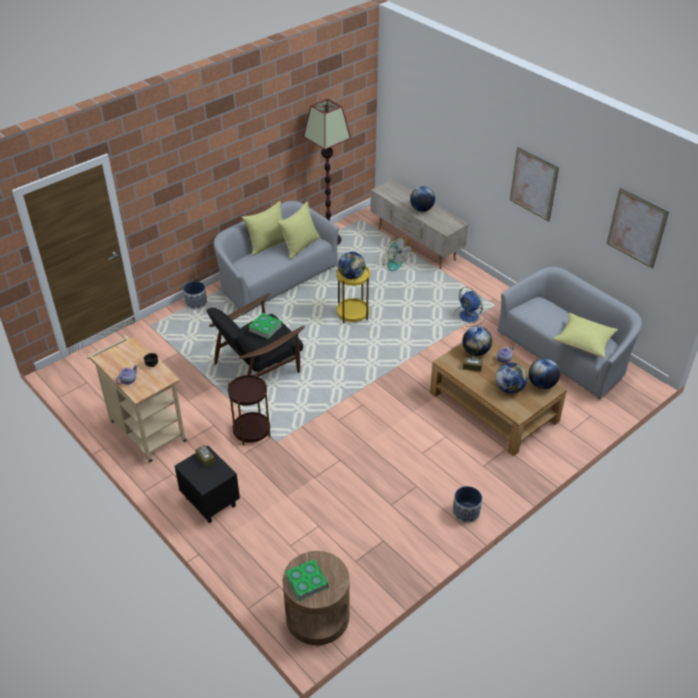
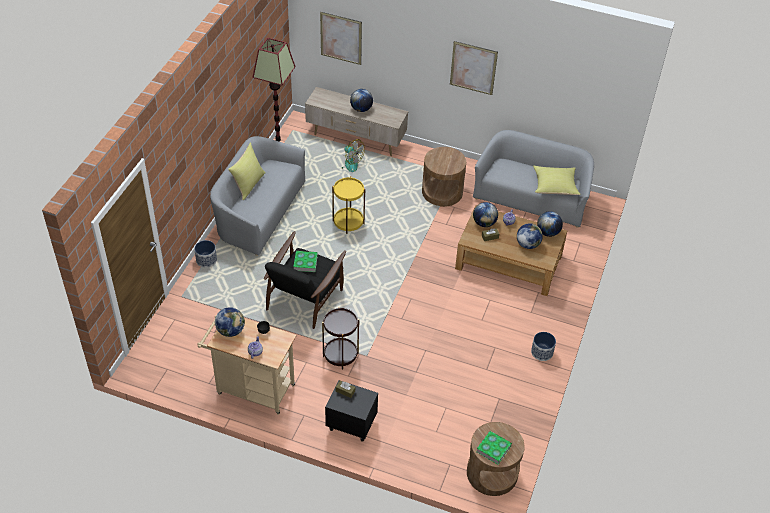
camera: 30 degrees left, 5 degrees up
(300, 246) = (277, 177): yellow pillow -> none
(351, 276) = (349, 191): globe -> globe (231, 331)
(469, 317) = (442, 192): blue fan -> brown side table
(636, 228) = (576, 86): picture -> picture (341, 38)

